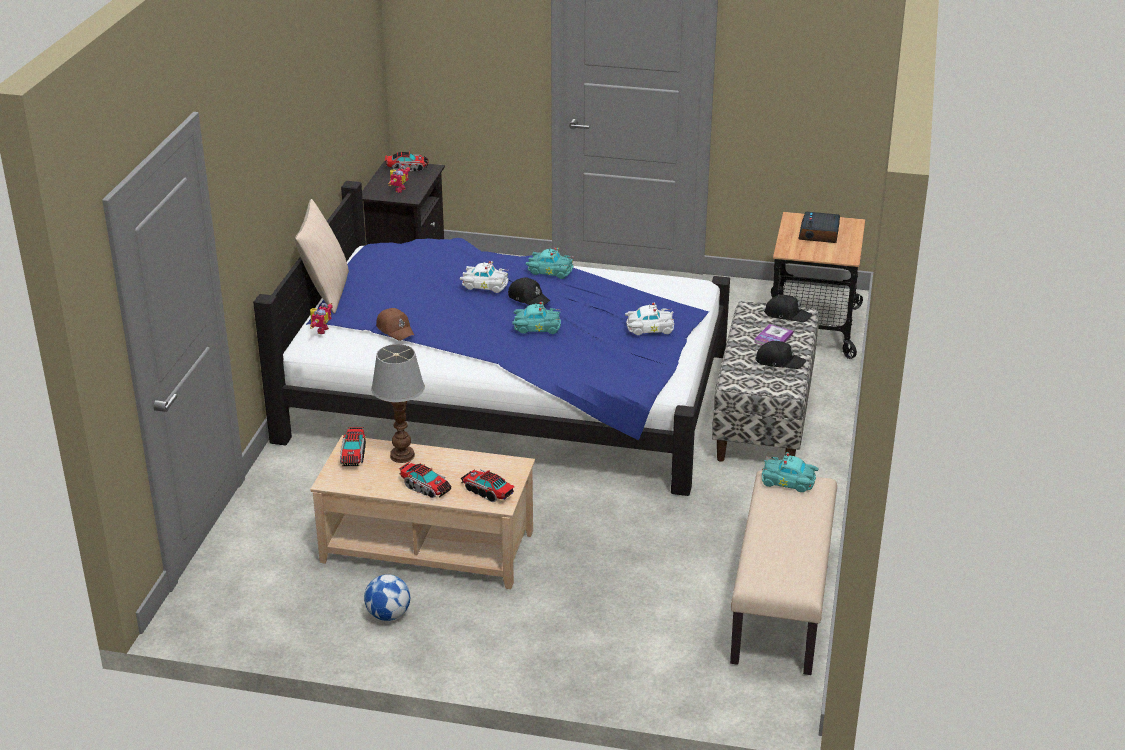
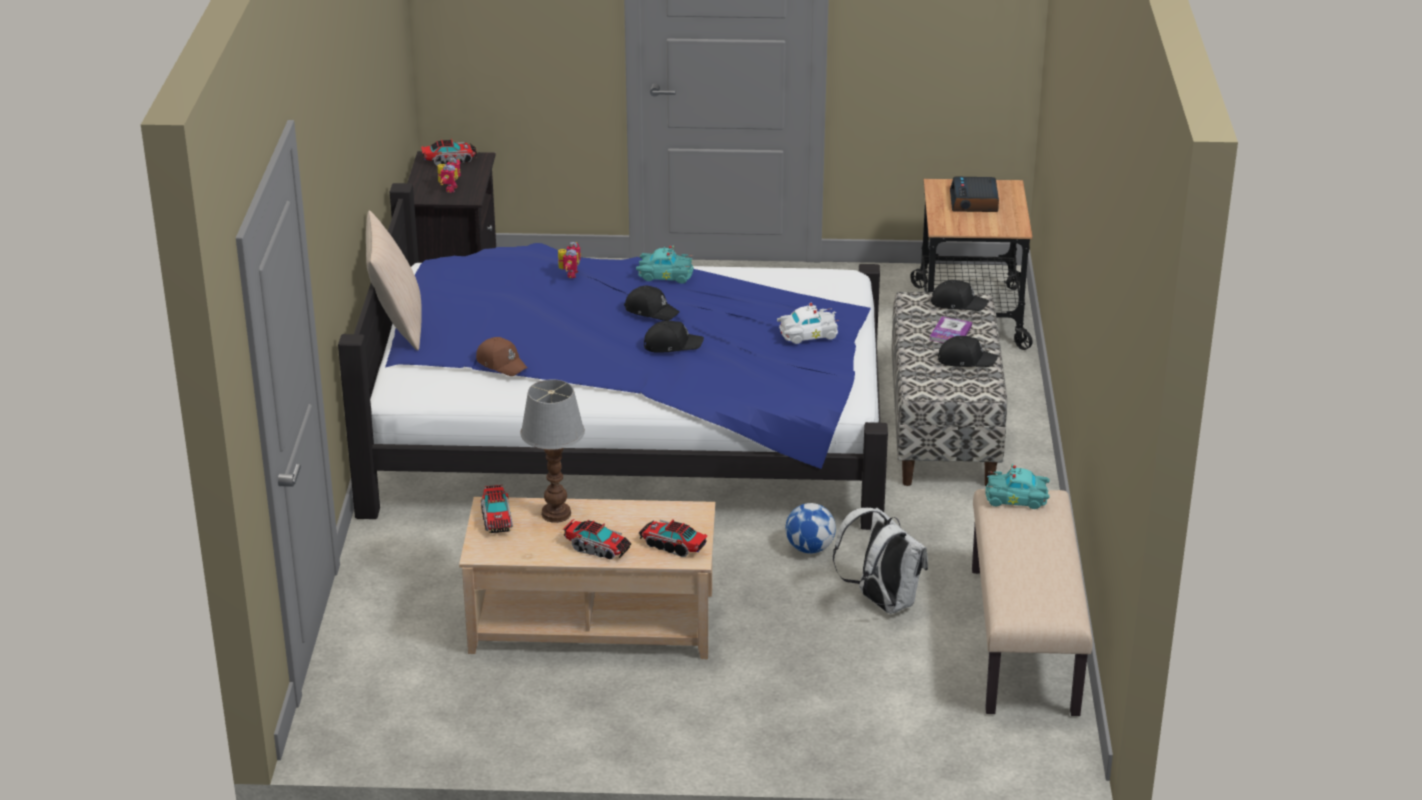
camera: 10 degrees left, 0 degrees up
(320, 330) = (408, 372): toy robot -> toy robot (569, 274)
(388, 615) = (571, 704): football -> football (809, 548)
(484, 285) = (591, 299): white toy car -> none
(536, 327) = (672, 344): turquoise toy car -> black cap
(670, 556) = (882, 602): none -> white backpack

